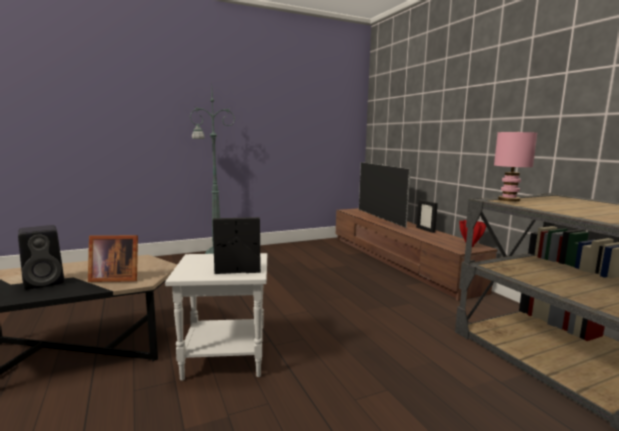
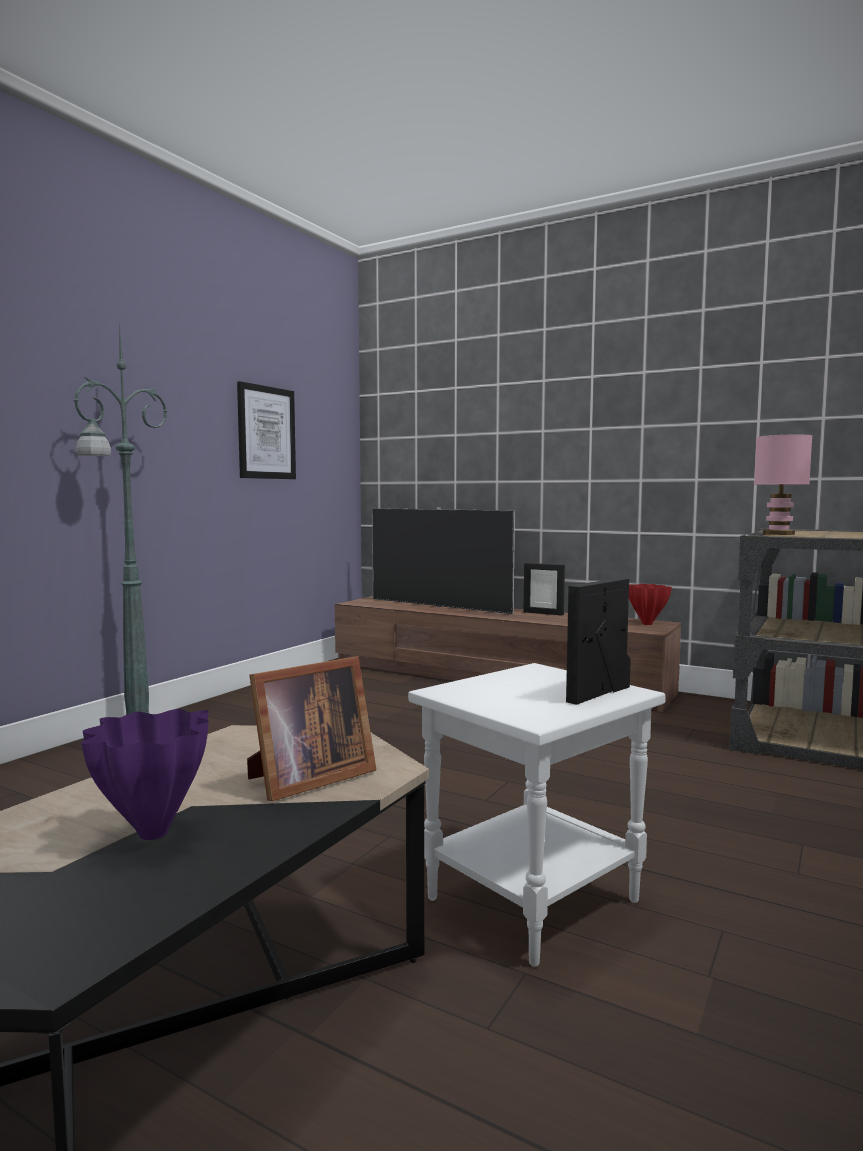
camera: 35 degrees left, 5 degrees down
(46, 282) = (151, 834): black speaker -> purple vase
(300, 124) = (266, 433): none -> picture

